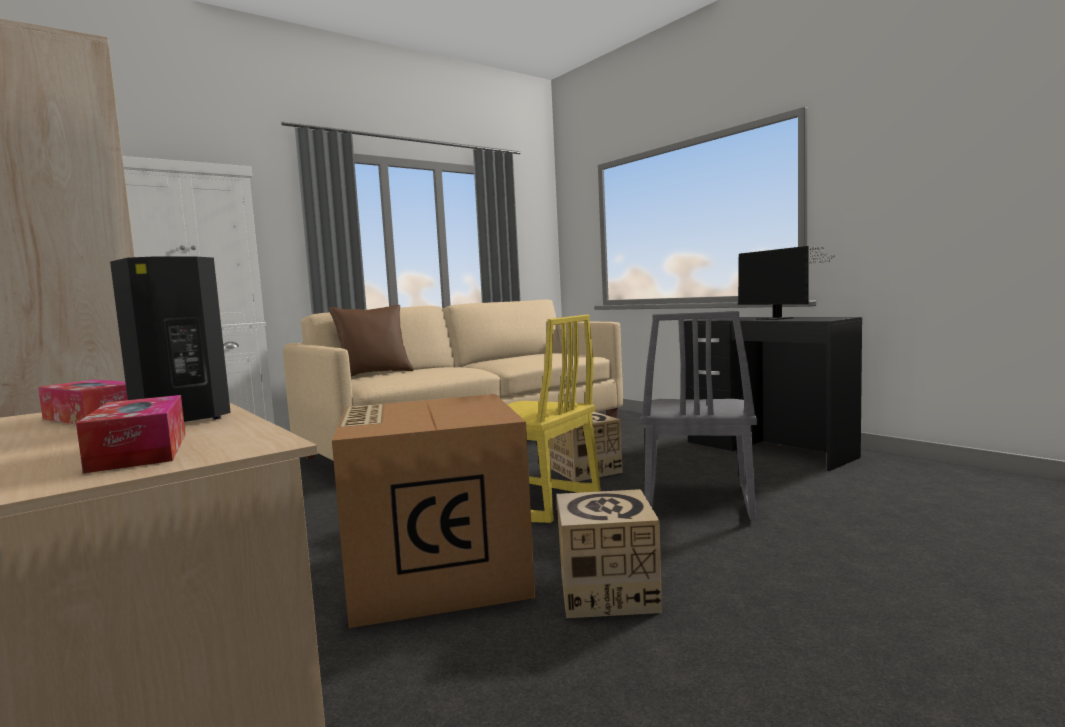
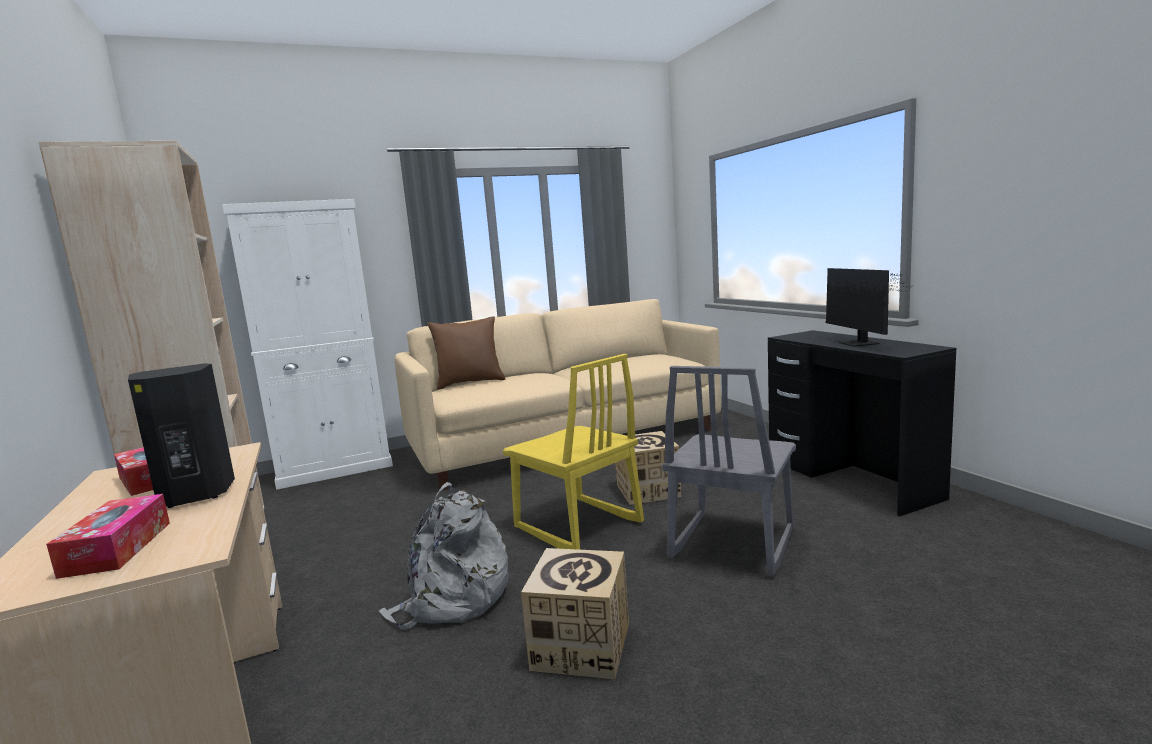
camera: 15 degrees right, 5 degrees up
(435, 571) = (452, 599): cardboard box -> grey backpack

